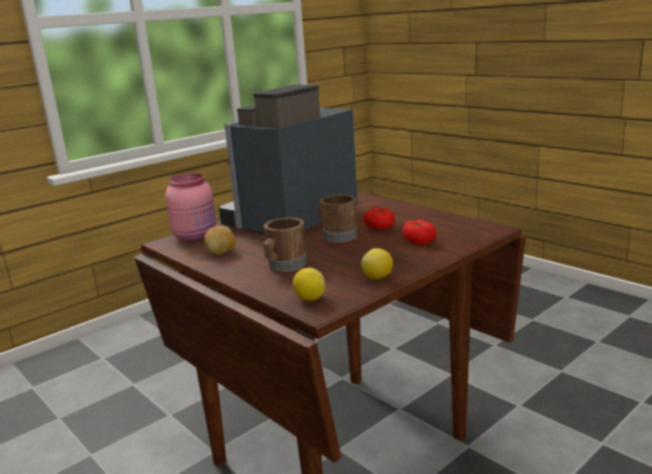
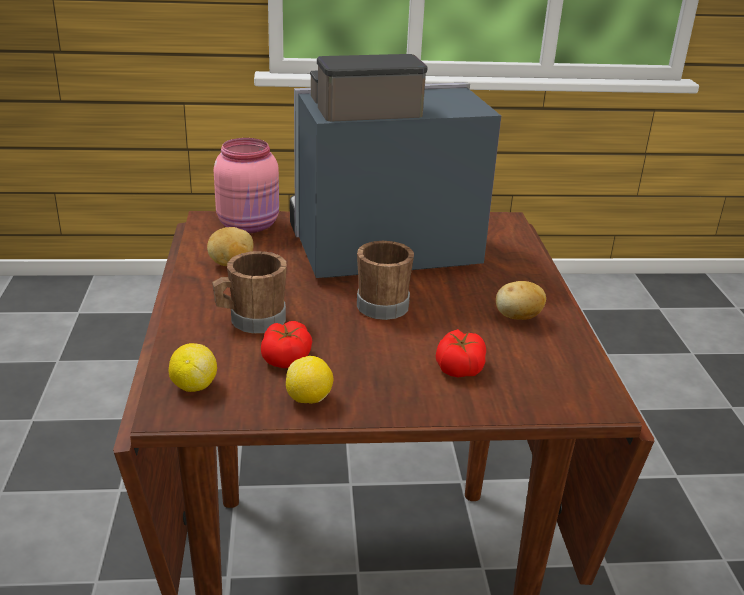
camera: 35 degrees right, 10 degrees up
(379, 227) = (455, 315): tomato -> tomato (286, 357)
(407, 217) = (517, 317): none -> potato

